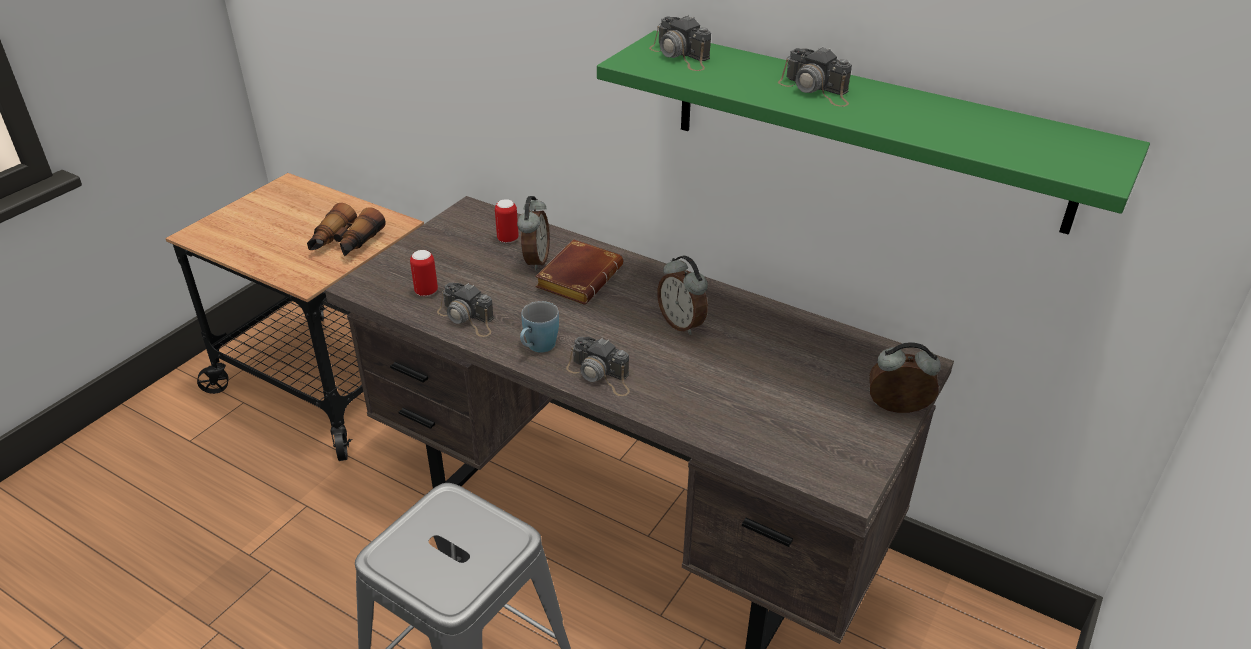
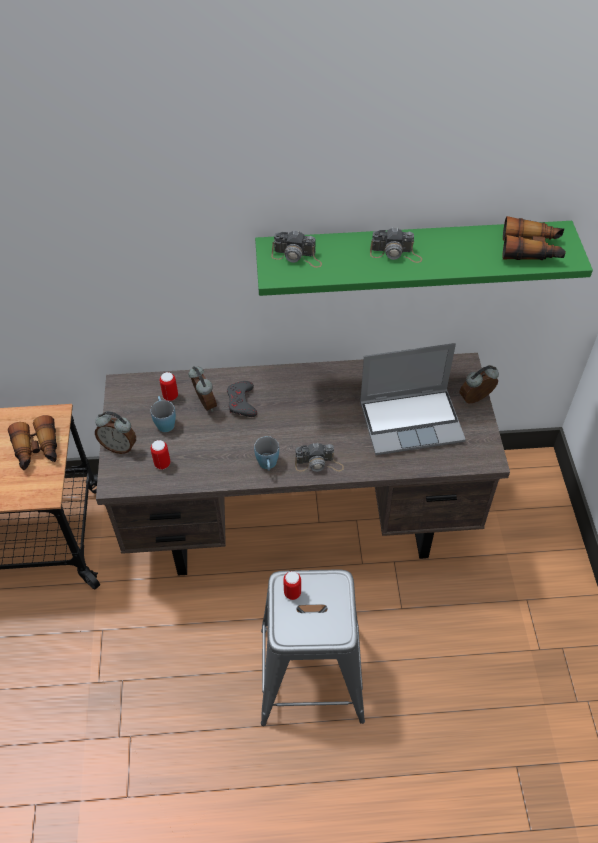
camera: 35 degrees left, 15 degrees up
(445, 516) = (292, 593): none -> can
(467, 318) = (208, 468): camera -> none
(474, 257) = (164, 421): none -> blue mug
(578, 277) = (242, 402): brown book -> grey game controller
(682, 324) = (329, 404): alarm clock -> alarm clock (119, 447)
(775, 390) = (412, 421): none -> laptop
(1038, 147) = (531, 249): none -> binoculars

